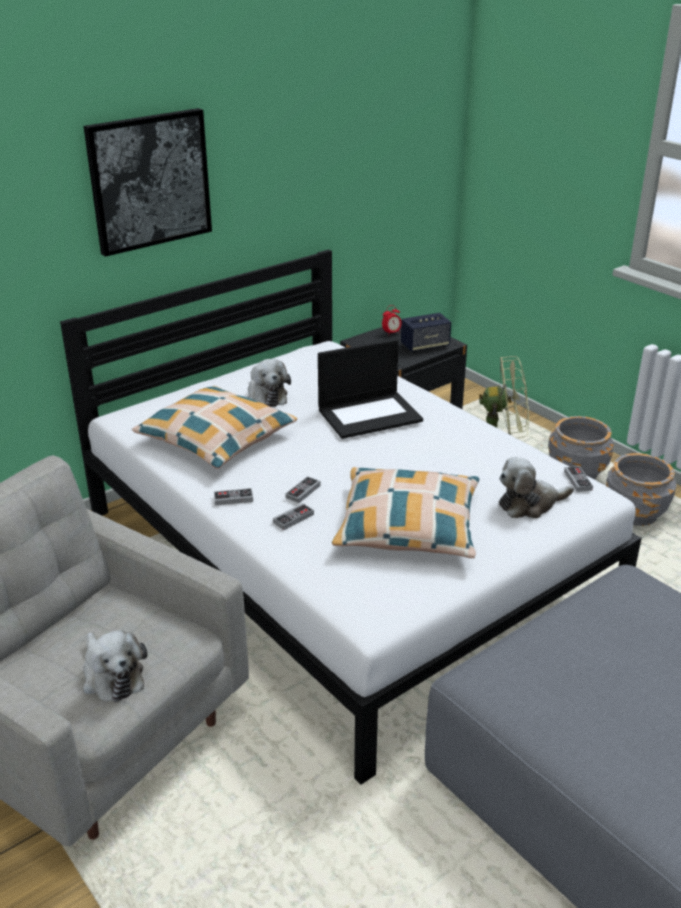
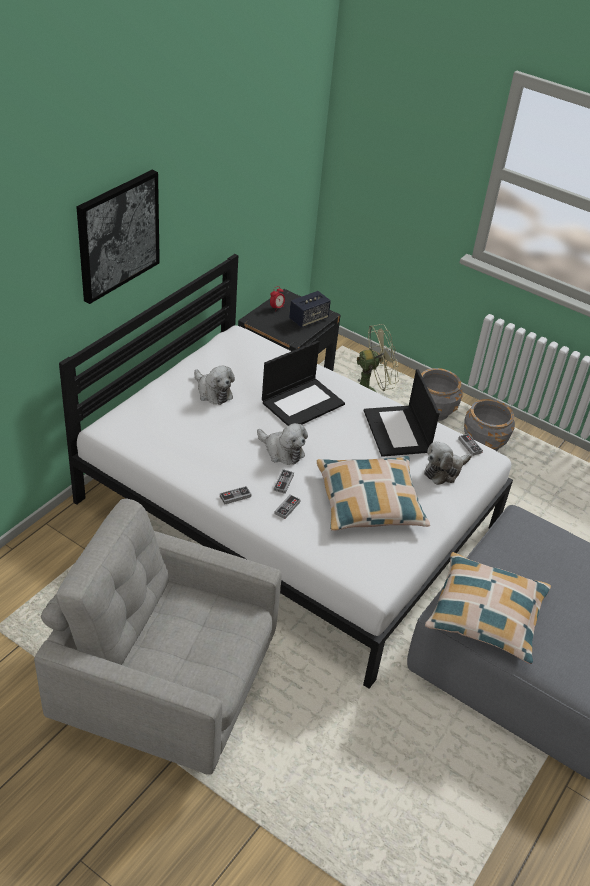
camera: 20 degrees left, 10 degrees up
(112, 676) = (212, 655): plush toy -> plush toy (282, 451)
(216, 438) = (194, 440): pillow -> pillow (486, 614)
(482, 456) = (397, 432): none -> laptop

